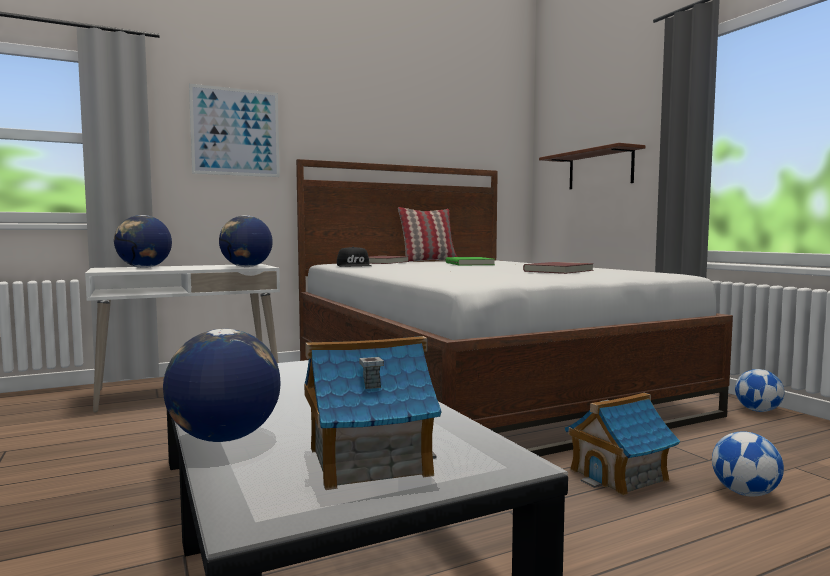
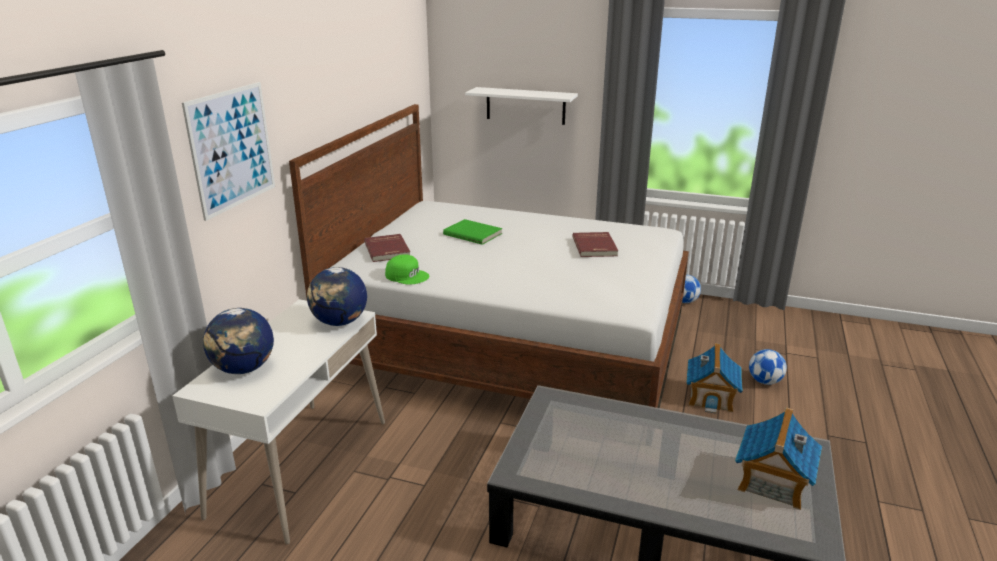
camera: 45 degrees left, 20 degrees up
(224, 438) = (692, 510): globe -> none
(354, 265) = (407, 275): black cap -> green cap
(428, 261) = (399, 226): pillow -> none
(600, 169) = (525, 105): brown shelf -> white shelf

